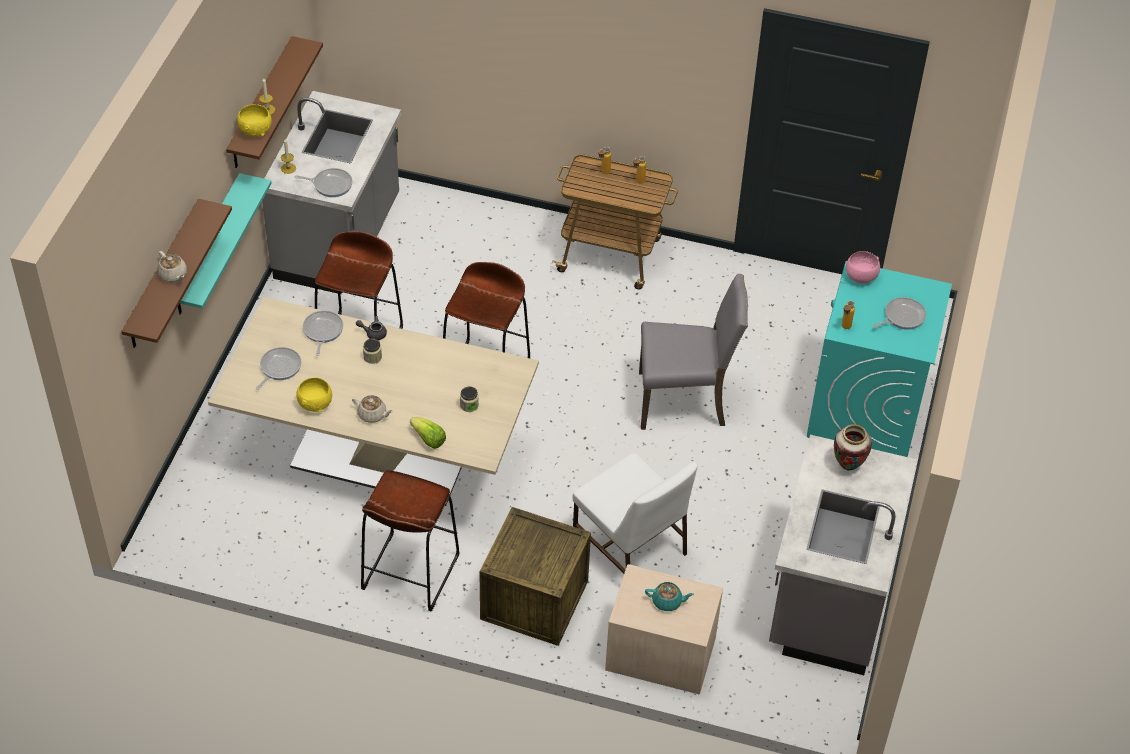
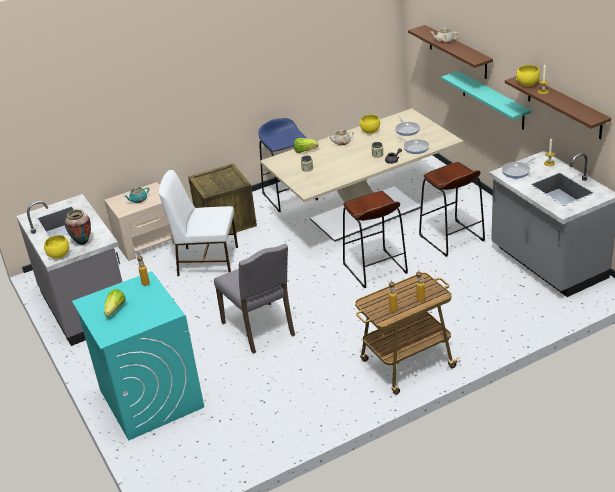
camera: 140 degrees right, 15 degrees down
(410, 572) = (290, 196): brown stool -> blue stool
(684, 400) = (260, 329): grey chair -> grey chair turned 75 degrees counterclockwise
(860, 277) = (165, 312): pink bowl -> none
(889, 466) = (59, 255): none -> yellow bowl
(902, 317) = (115, 309): frying pan -> lettuce

